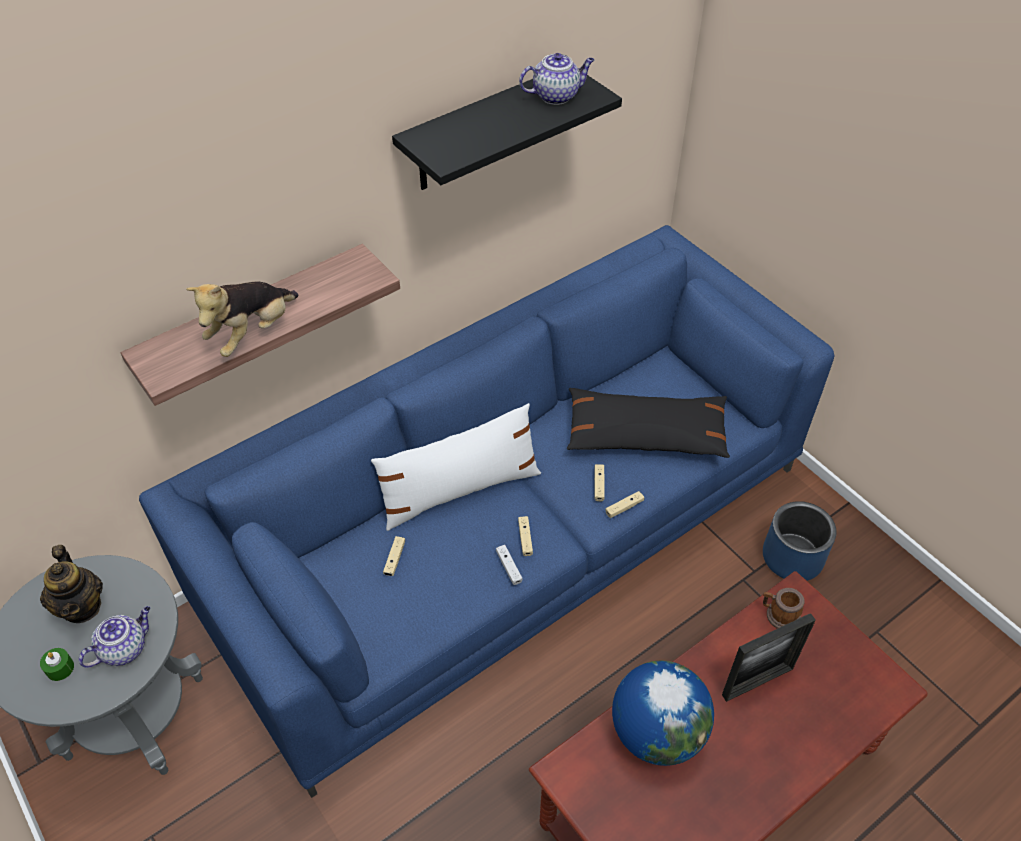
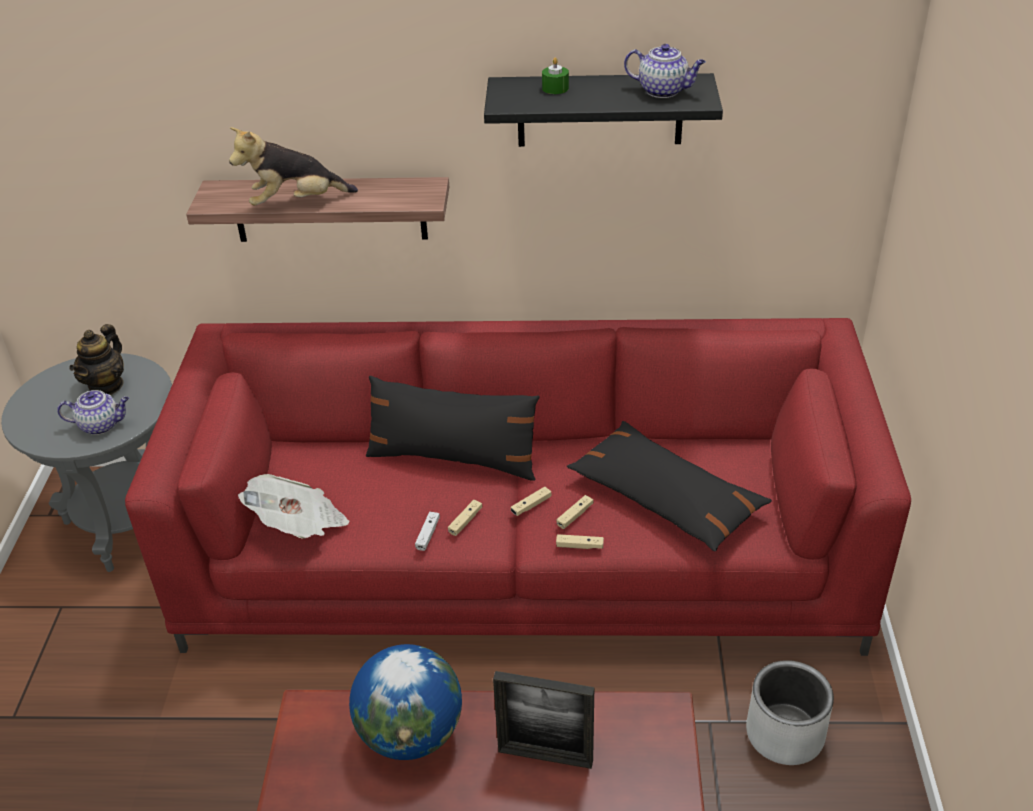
camera: 40 degrees right, 10 degrees down
(60, 668) = (54, 415): green candle -> green candle (555, 88)
(394, 559) = (348, 479): beige game controller -> beige game controller (531, 505)
(397, 625) = (299, 525): none -> newspaper
(460, 490) = (453, 458): white pillow -> black pillow
(510, 536) = (523, 557): blue sofa -> red sofa
(779, 615) = (630, 717): mug -> none
(793, 557) = (785, 734): blue planter -> grey planter

